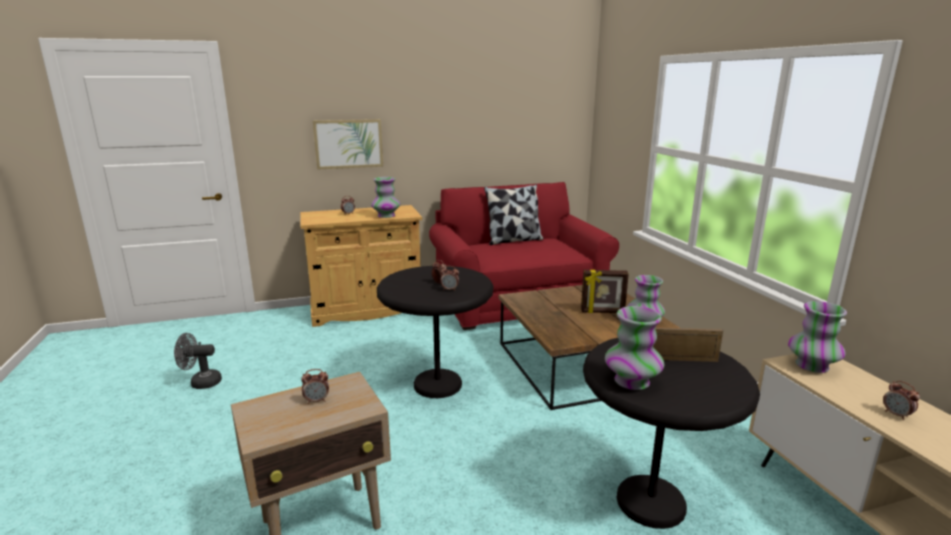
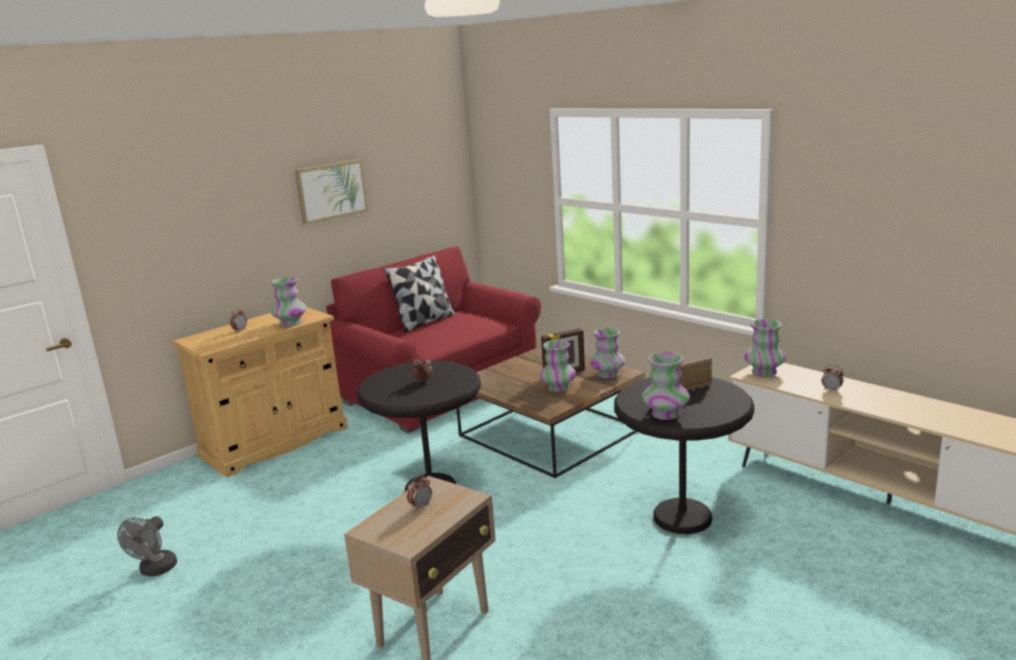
camera: 25 degrees left, 0 degrees up
(201, 382) = (155, 570): grey fan -> grey fan turned 45 degrees counterclockwise
(348, 144) = (218, 245): picture -> picture (331, 191)
(450, 289) = (441, 384): alarm clock -> none
(585, 323) = (558, 388): none -> vase

